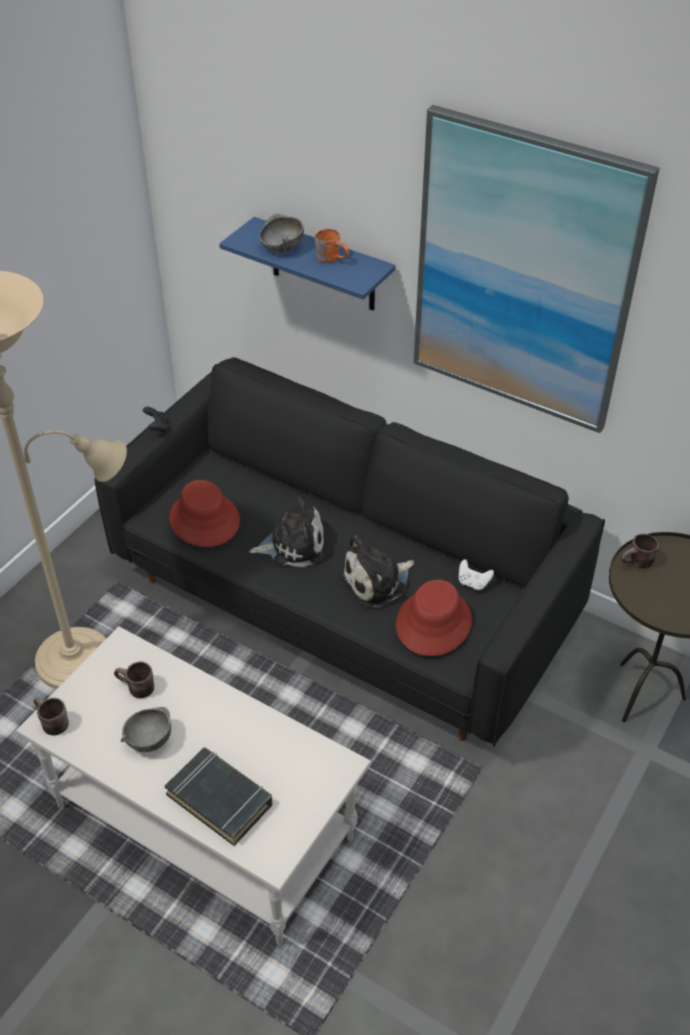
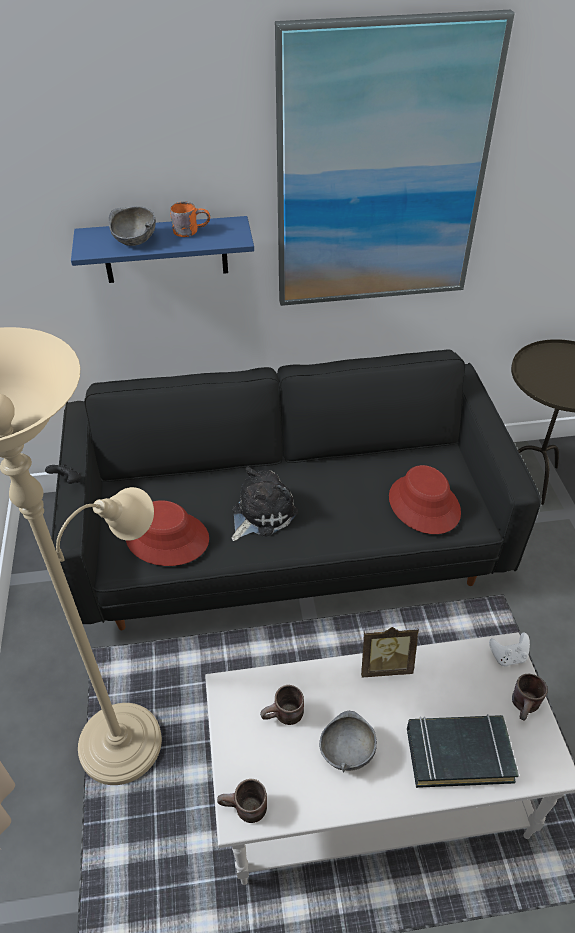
camera: 40 degrees left, 0 degrees up
(240, 708) = (385, 665): none -> picture frame
(377, 582) = (352, 501): plush toy -> none
(473, 583) = (414, 461): white game controller -> white game controller (508, 656)
(637, 563) = (532, 376): brown mug -> brown mug (526, 707)

